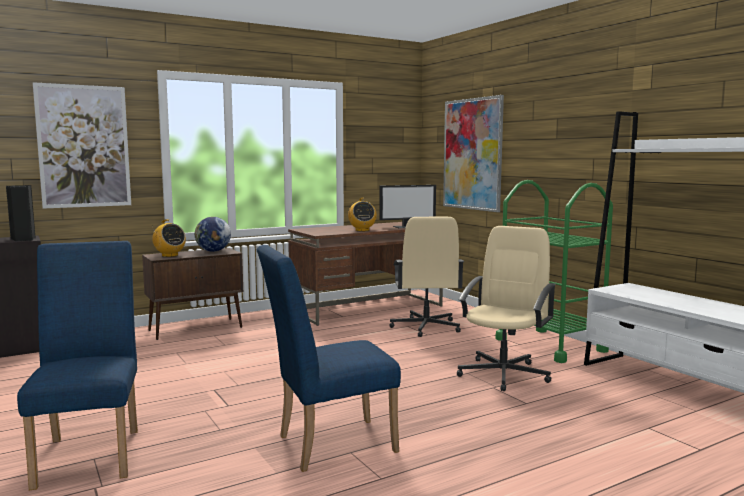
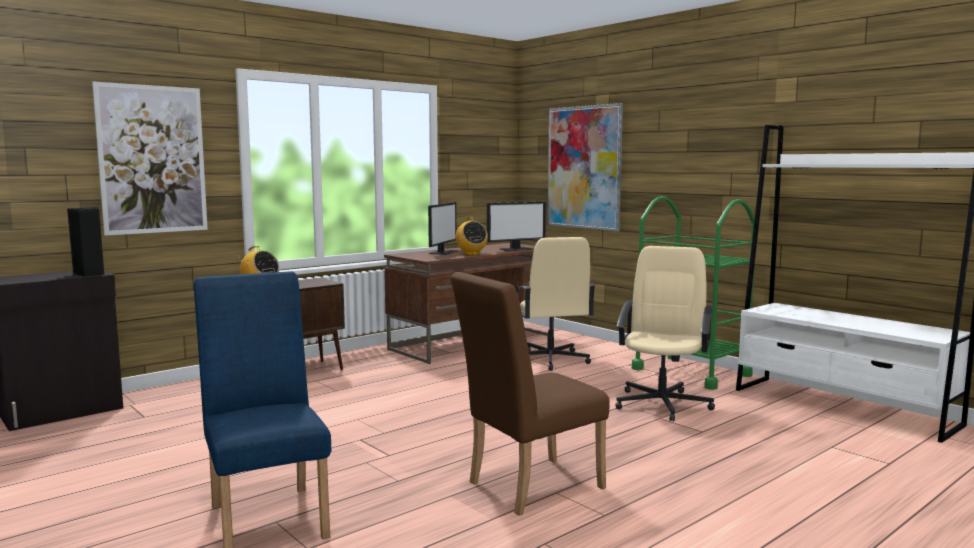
camera: 10 degrees left, 0 degrees up
(213, 251) = (306, 282): globe -> none
(327, 445) = (527, 487): blue chair -> brown chair
(339, 228) = (442, 252): none -> monitor

